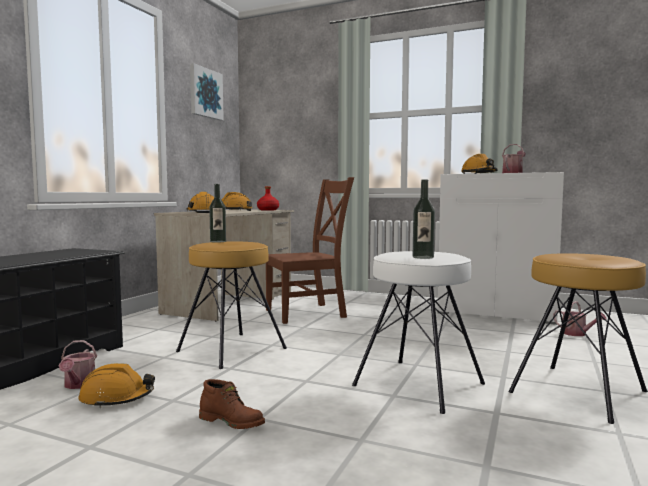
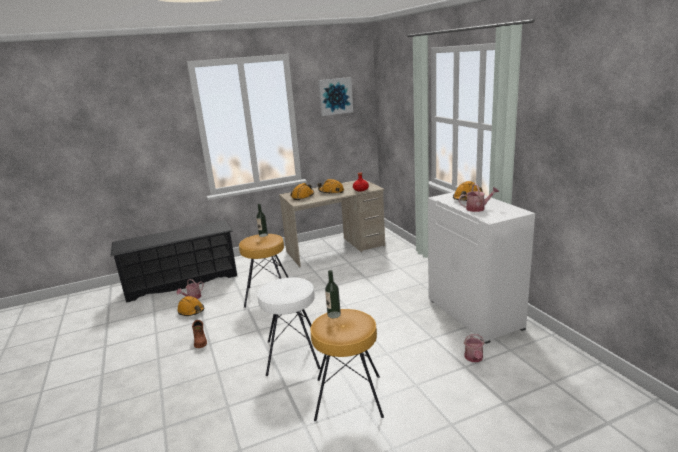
camera: 45 degrees right, 15 degrees up
(309, 313) = (354, 274): brown chair -> none
(423, 257) = (271, 293): bottle -> bottle (334, 314)

